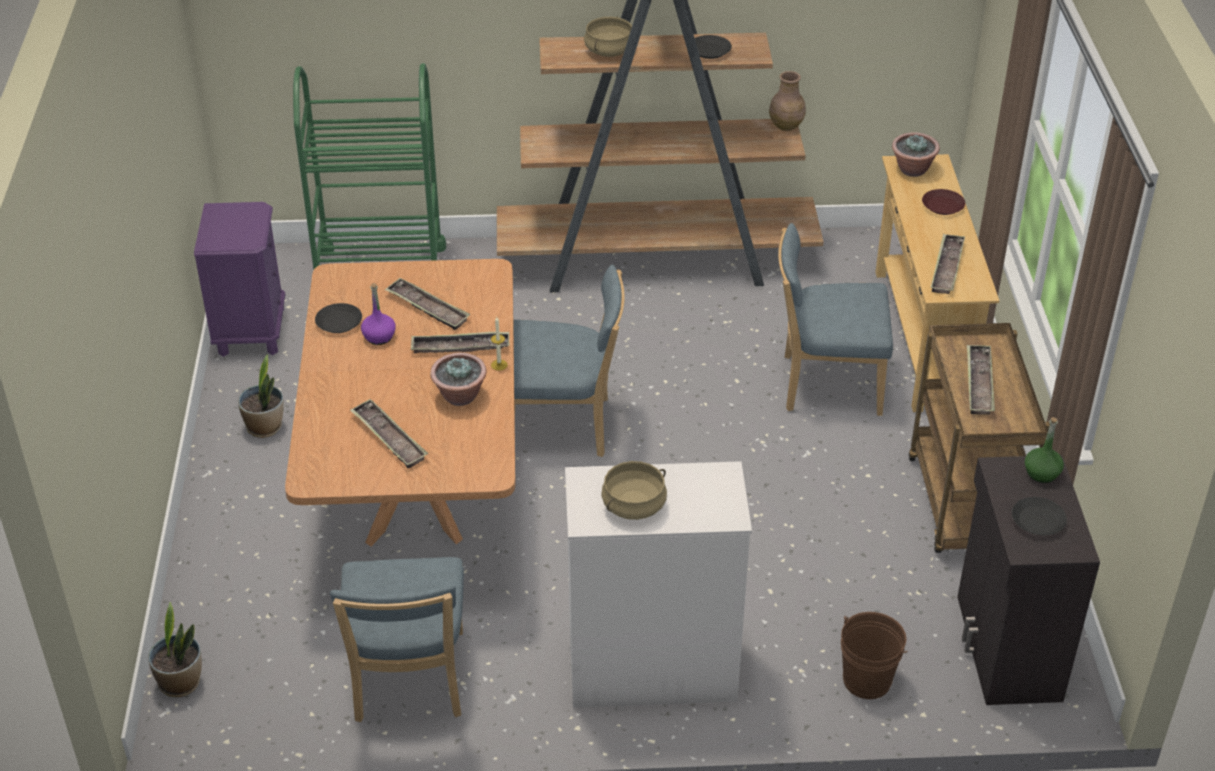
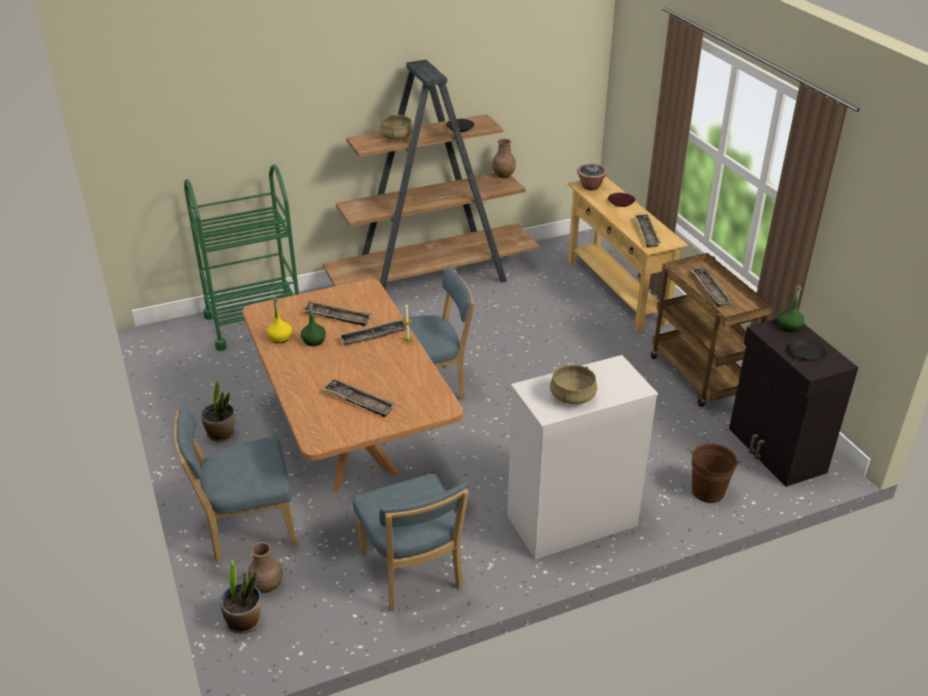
camera: 20 degrees left, 5 degrees down
(227, 645) = (266, 586): none -> brown vase
(250, 331) = (179, 376): purple nightstand -> none
(339, 322) = (280, 338): black plate -> yellow bottle
(379, 337) = (314, 341): purple bottle -> green bottle
(460, 397) = (393, 365): potted plant -> none
(825, 384) = (577, 327): blue chair -> blue chair (246, 529)

